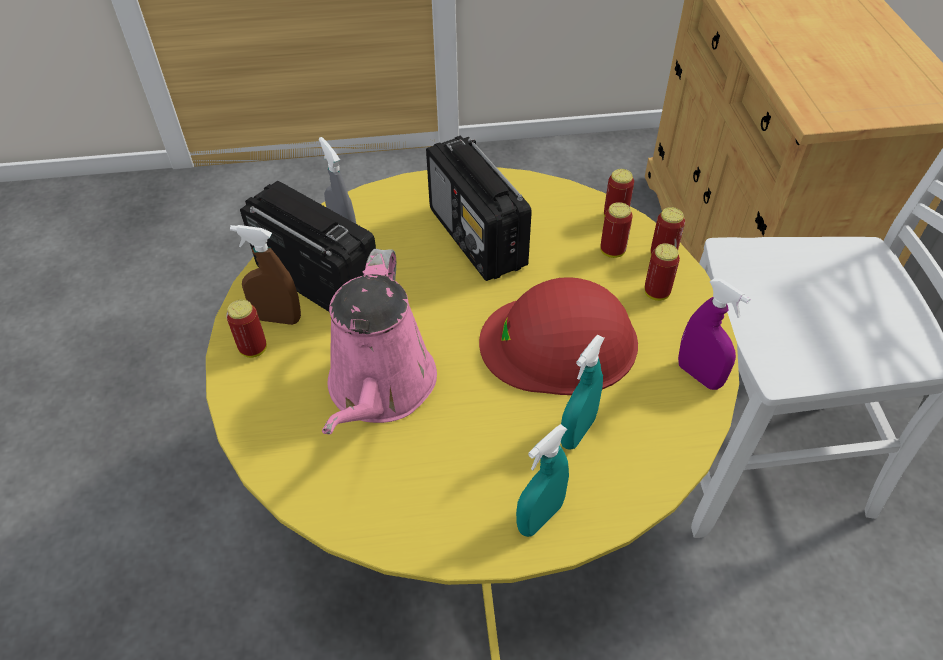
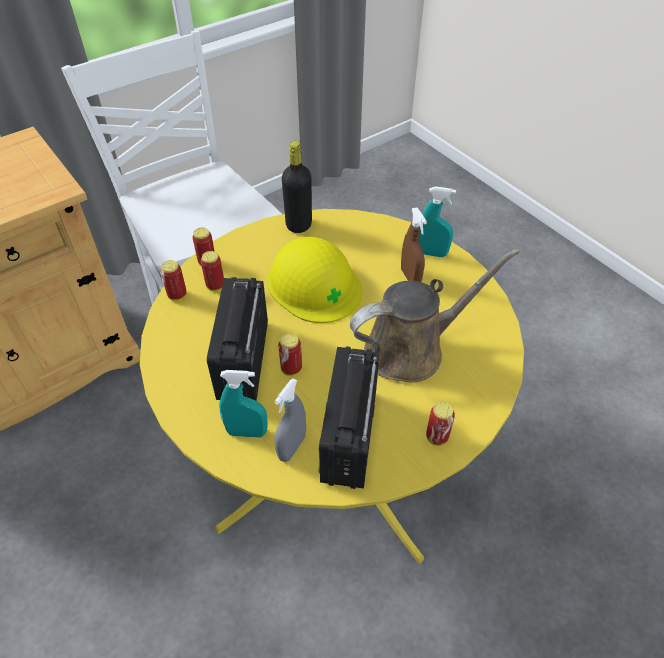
camera: 120 degrees left, 0 degrees up
(278, 318) = (401, 440): brown spray bottle -> brown spray bottle (410, 277)
(380, 389) = (411, 349): pink watering can -> brown watering can
(477, 238) = (243, 361): radio -> radio turned 150 degrees clockwise
(559, 342) = (314, 284): red hard hat -> yellow hard hat
(577, 432) = (371, 256): turquoise spray bottle -> turquoise spray bottle (247, 432)
(656, 293) = (244, 256): can -> can (291, 369)
(699, 375) = (298, 225): purple spray bottle -> black bottle

